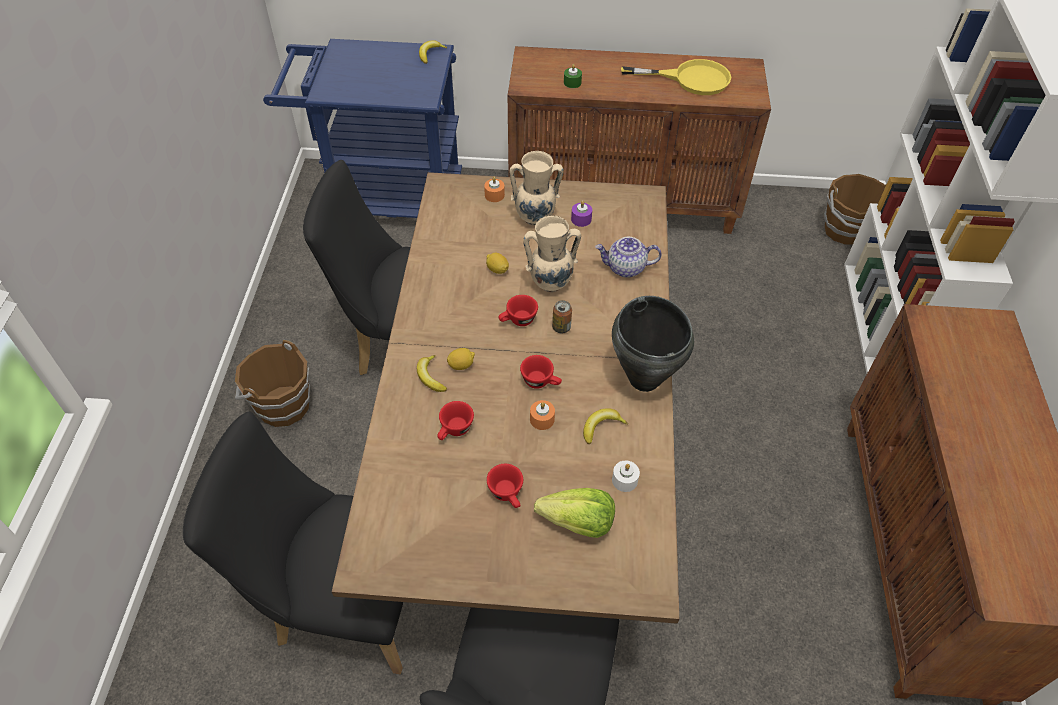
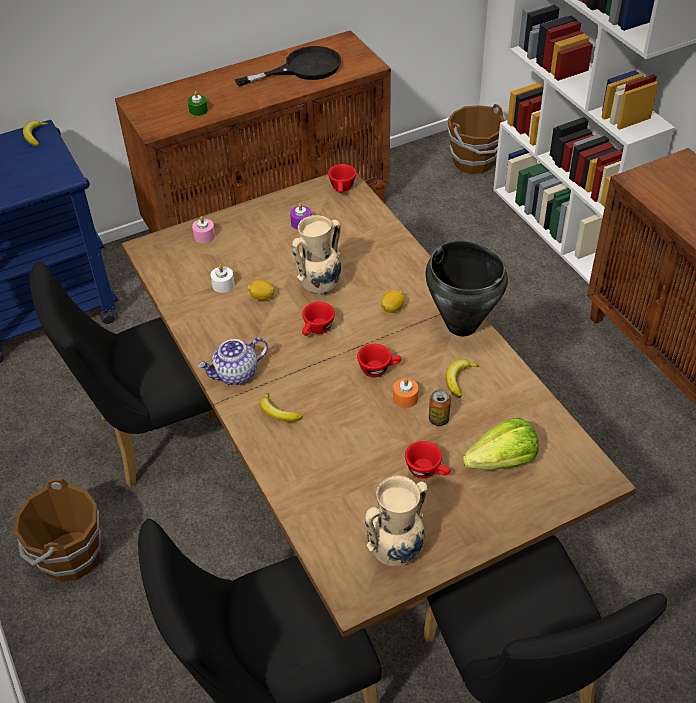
camera: 30 degrees left, 5 degrees down
(454, 431) = (338, 445): red cup -> red cup (342, 189)
(461, 365) = (298, 390): lemon -> lemon (392, 308)
(494, 195) = (204, 236): orange candle -> pink candle
(535, 218) = (259, 239): beige vase -> beige vase (396, 552)
(561, 327) = (359, 318): can -> can (438, 419)
(624, 480) = (511, 410): white candle -> white candle (223, 285)
(625, 268) = (373, 246): teapot -> teapot (236, 374)
(690, 79) = (303, 68): yellow frying pan -> black frying pan

